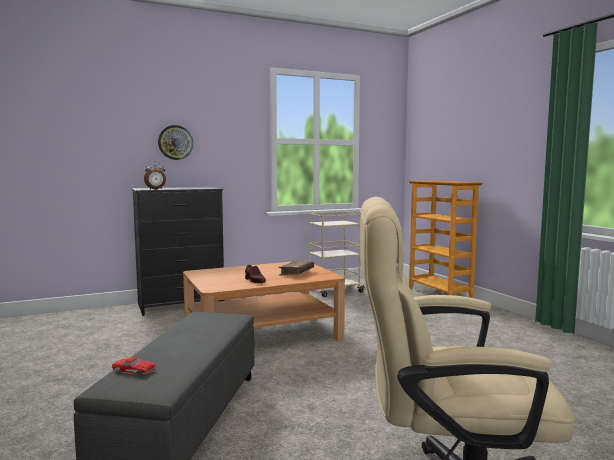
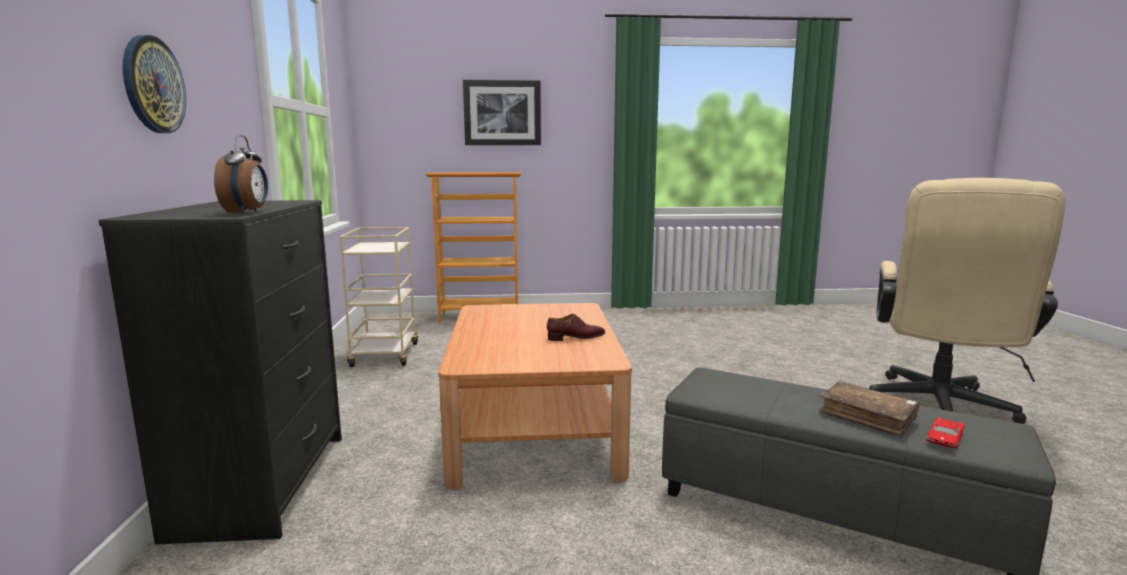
camera: 70 degrees left, 5 degrees up
(296, 273) = (546, 316): brown book -> brown book (867, 417)
(477, 134) = (502, 113): none -> picture

